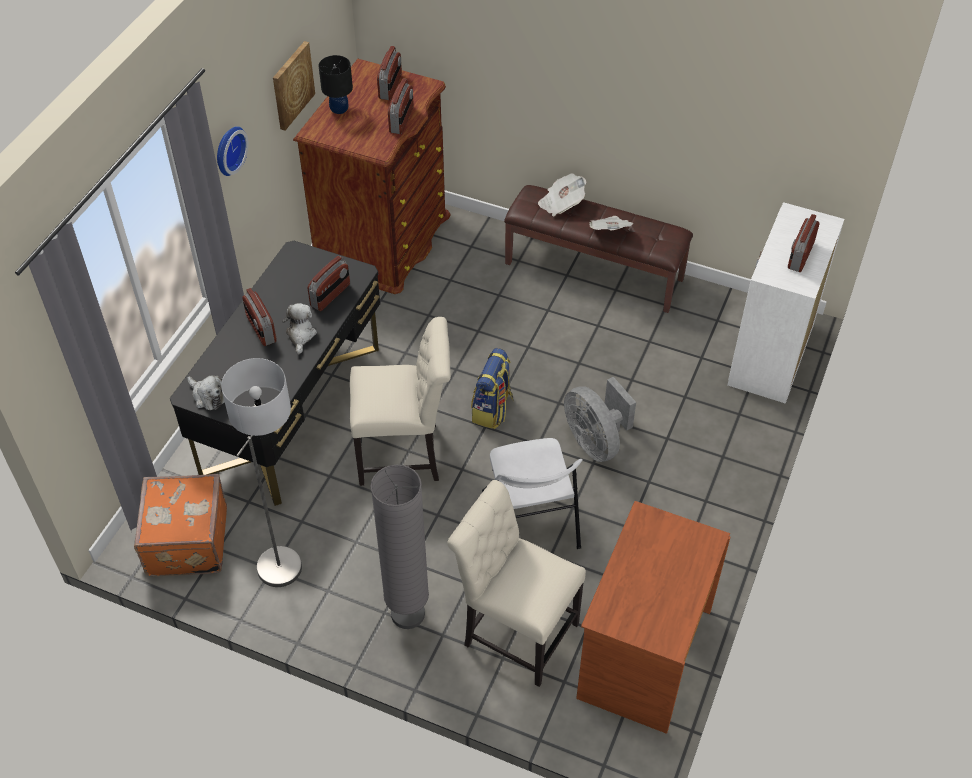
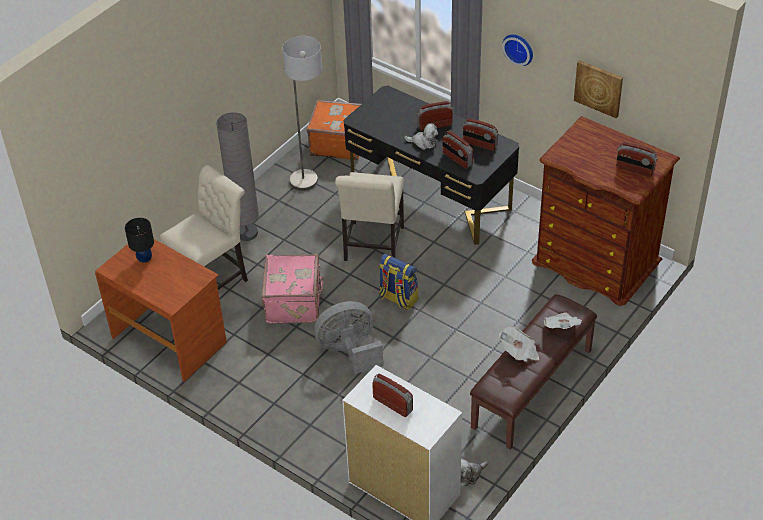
camera: 105 degrees right, 5 degrees down
(208, 396) = (383, 100): plush toy -> plush toy (469, 475)
(339, 111) = (608, 139): black table lamp -> black table lamp (144, 258)
(402, 120) = (590, 171): radio -> radio (479, 144)
(530, 519) = (294, 302): white chair -> pink suitcase

